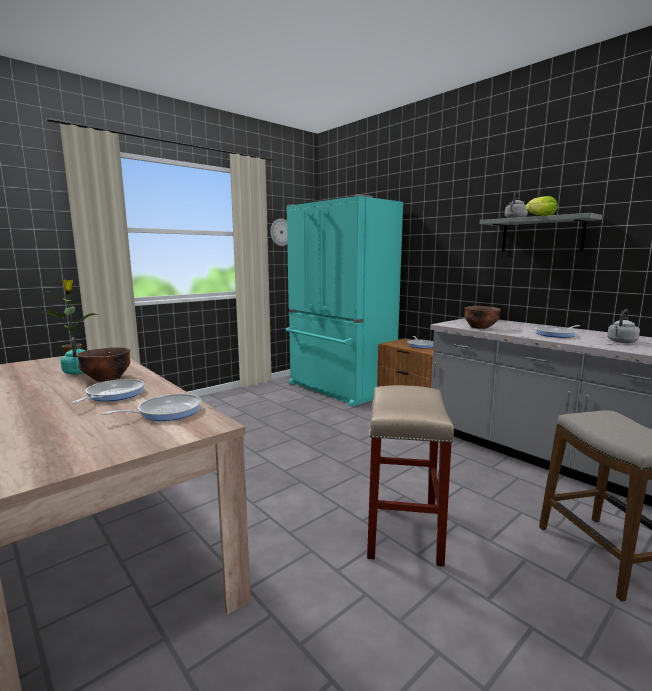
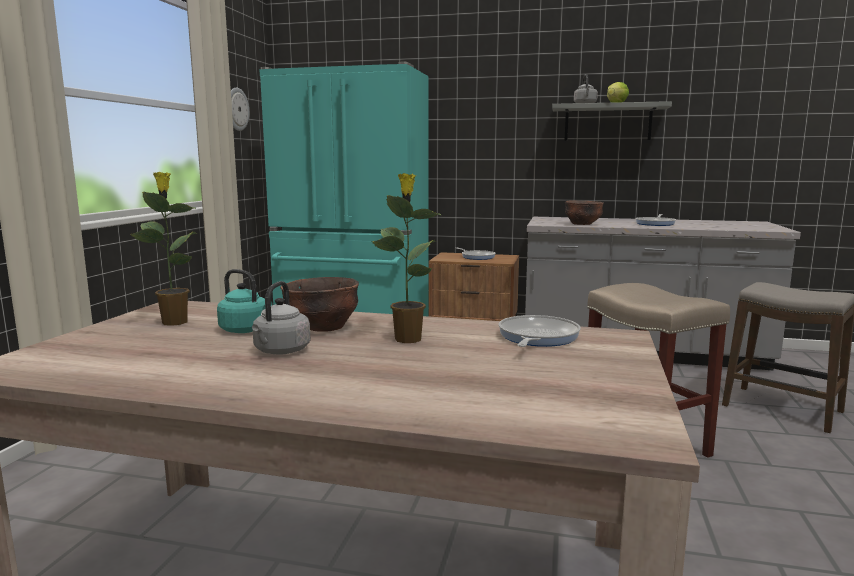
camera: 35 degrees left, 0 degrees up
(113, 395) = (408, 338): frying pan -> potted plant
(621, 342) = (714, 224): grey kettle -> grey kettle (280, 351)

